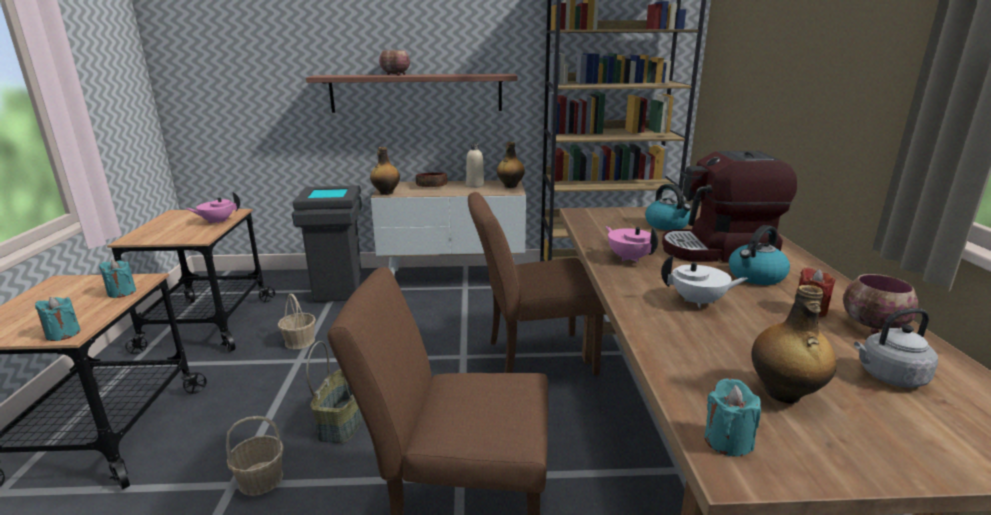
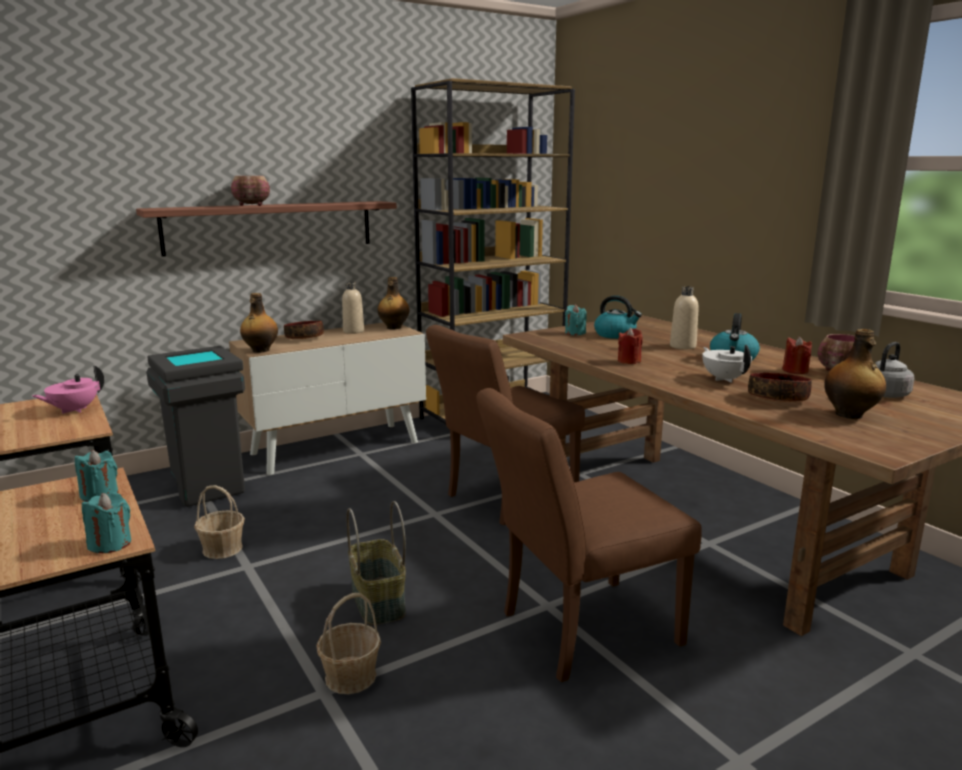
camera: 30 degrees left, 5 degrees down
(629, 258) = (629, 361): pink teapot -> red candle
(698, 302) = (724, 379): white teapot -> white teapot turned 90 degrees counterclockwise
(718, 251) = (682, 346): coffee machine -> beige bottle
(721, 345) = (778, 399): none -> bowl
(727, 441) = (859, 442): turquoise candle -> turquoise candle (575, 333)

